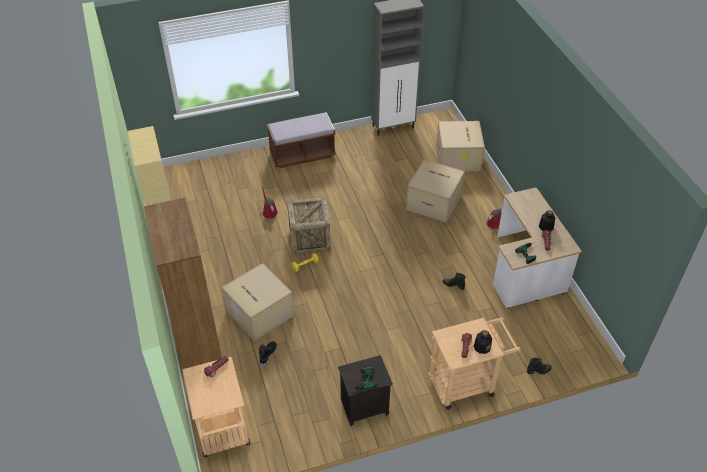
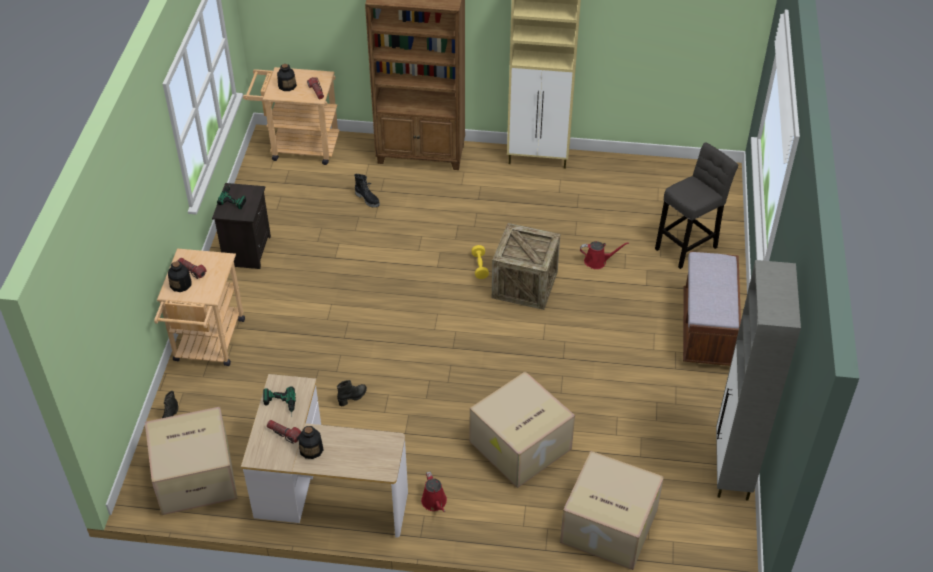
camera: 115 degrees right, 0 degrees up
(218, 393) = (287, 86): none -> bottle
(234, 177) = (688, 246): none -> grey stool
(258, 313) = (430, 207): cardboard box -> cardboard box (196, 475)

